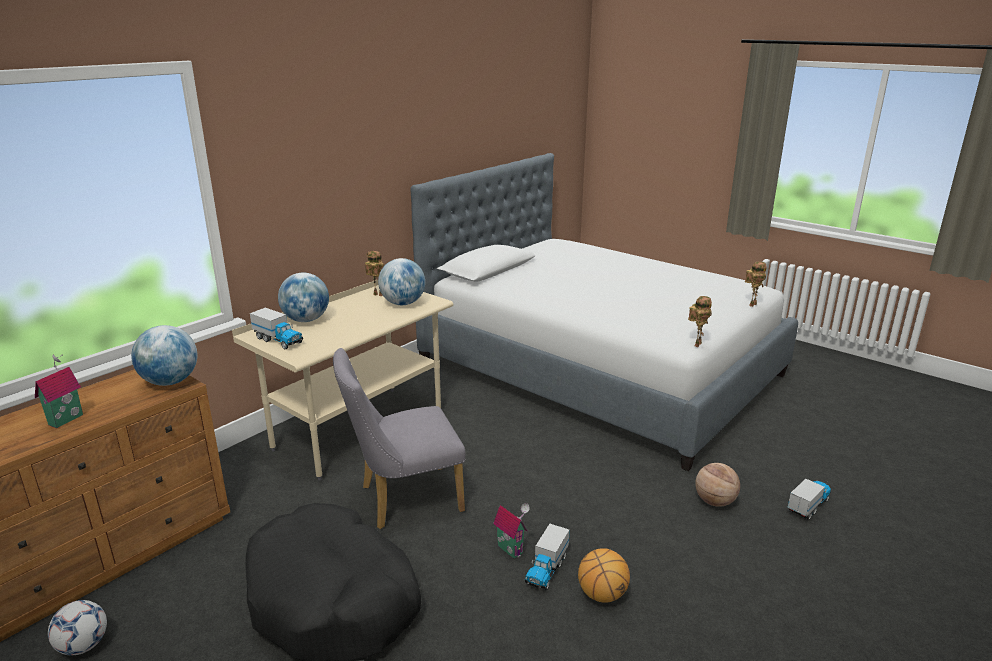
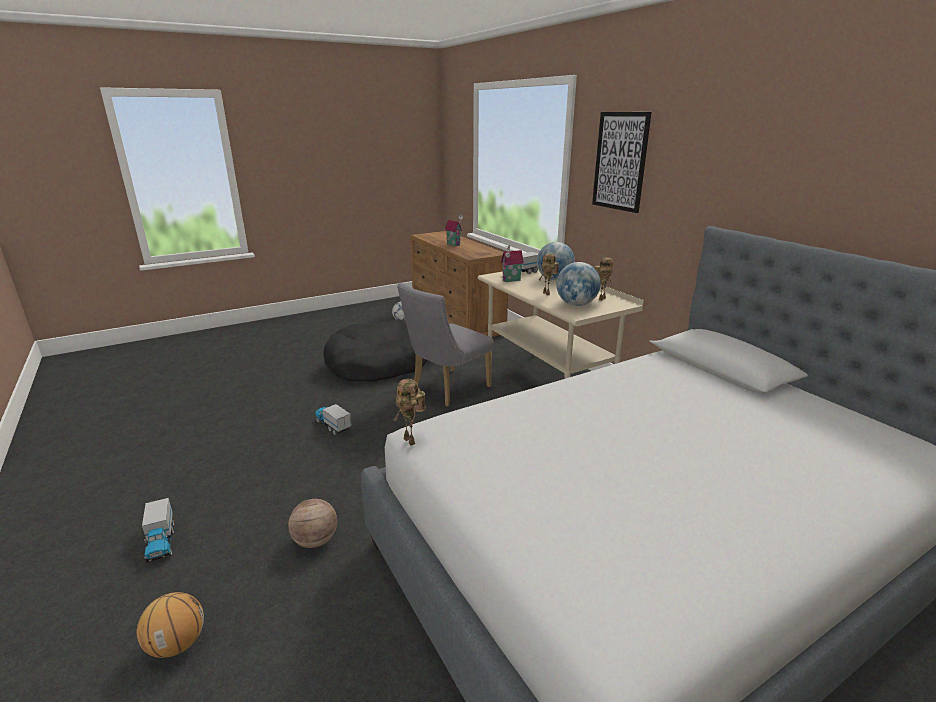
camera: 110 degrees right, 0 degrees up
(170, 382) = (477, 255): globe -> none
(295, 158) = (620, 161): none -> picture
(403, 500) = (446, 390): grey chair -> grey chair turned 135 degrees counterclockwise
(511, 549) = (364, 418): toy house -> toy house (511, 280)
(602, 594) = (291, 440): basketball -> basketball (177, 644)
(752, 304) = (518, 569): toy robot -> toy robot (547, 294)
(808, 506) = (239, 619): toy truck -> toy truck (161, 542)

